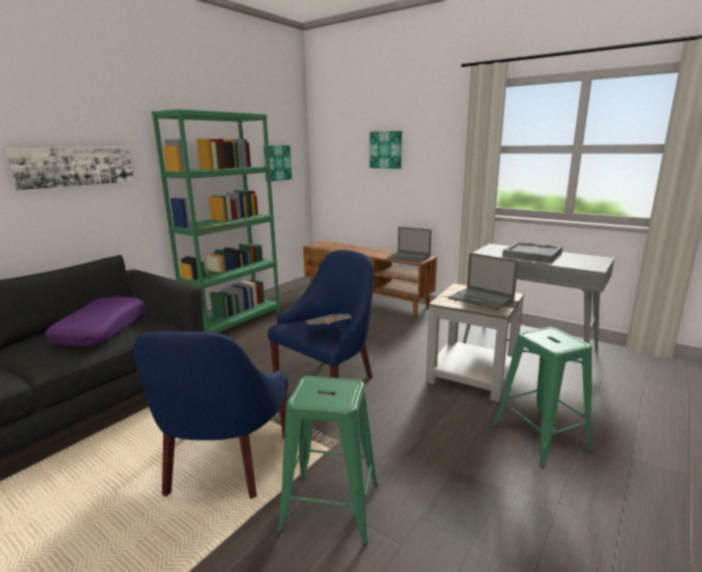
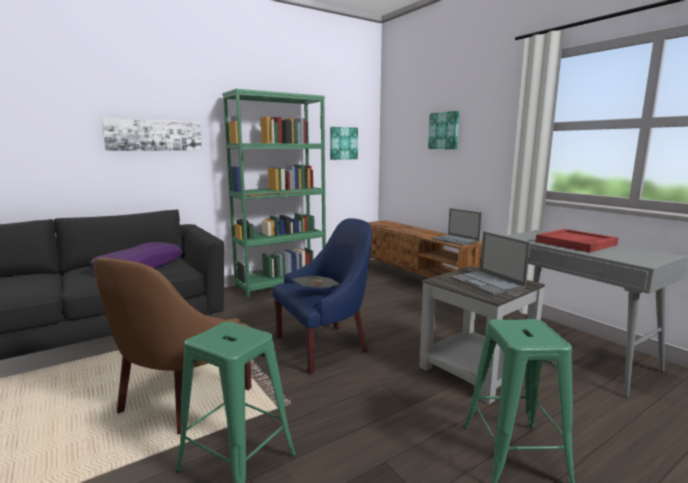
camera: 20 degrees right, 5 degrees down
(223, 464) = (180, 399): blue armchair -> brown armchair
(532, 254) = (576, 243): grey tray -> red tray

